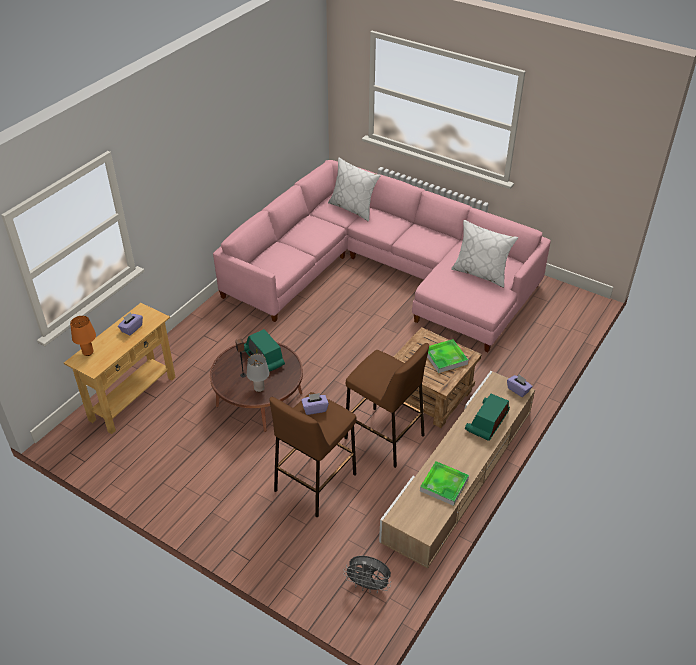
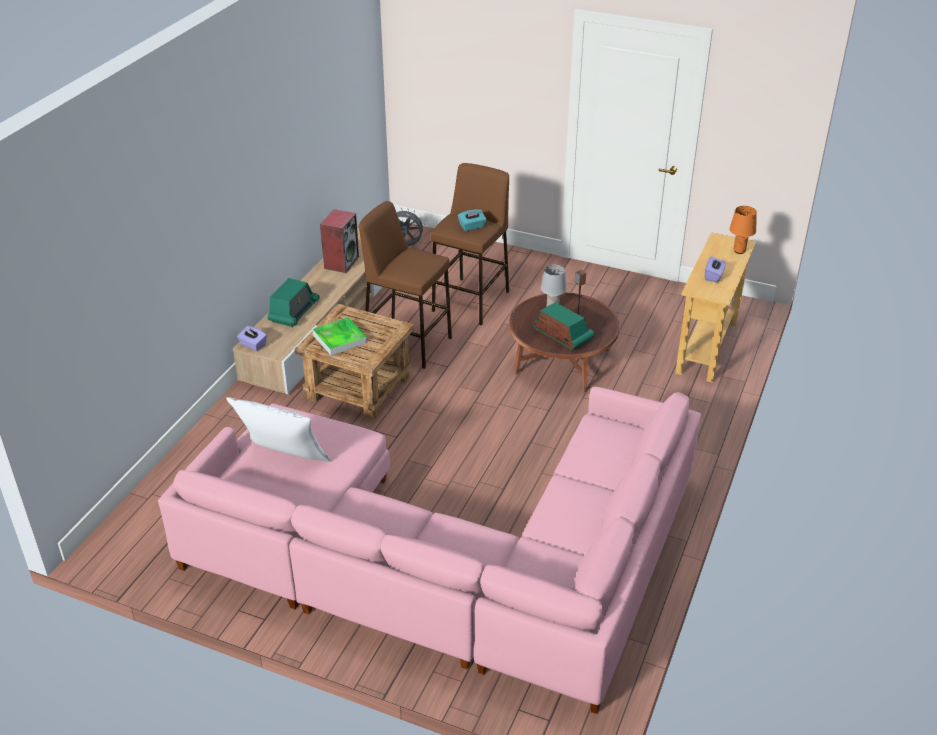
camera: 170 degrees right, 5 degrees down
(315, 409) = (472, 227): purple tissue box -> turquoise tissue box
(353, 208) = (518, 569): white pillow -> none
(444, 485) = (341, 262): tray -> speaker

